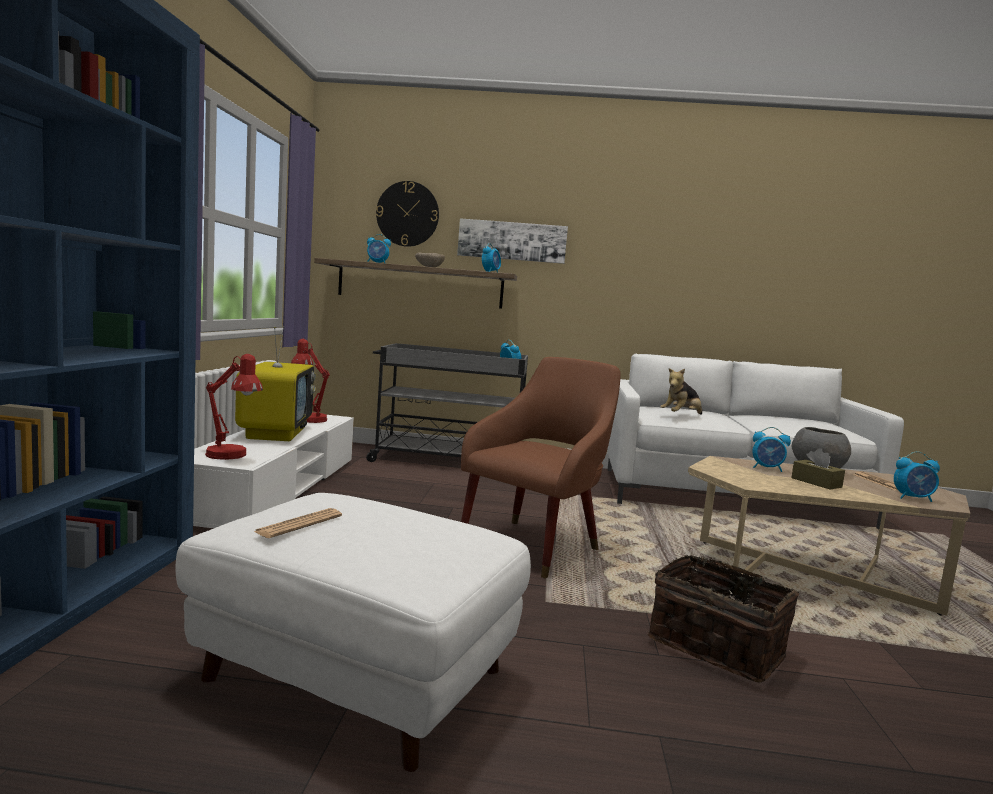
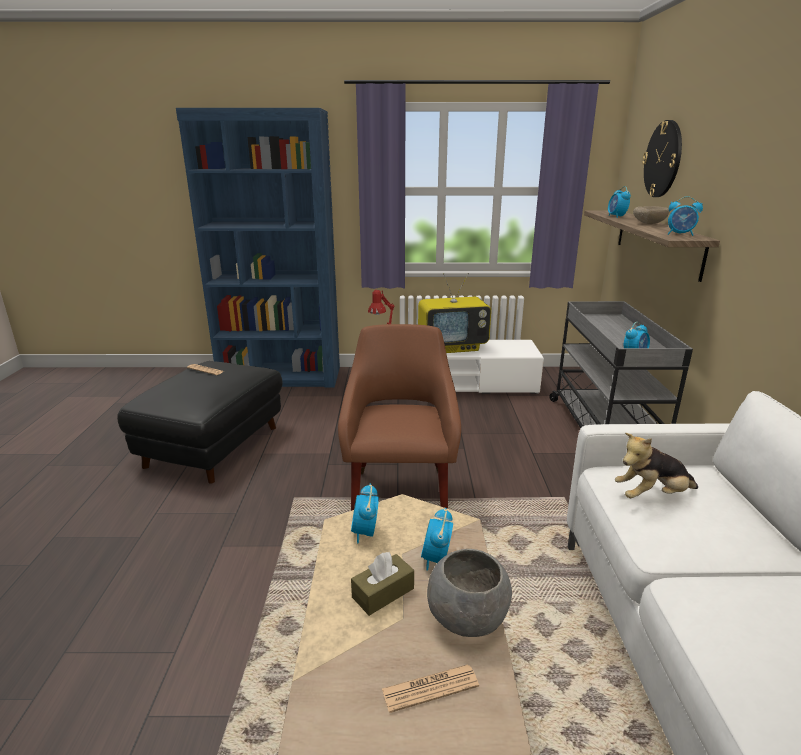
camera: 85 degrees right, 15 degrees up
(308, 418) = (511, 347): red table lamp -> none
(358, 673) = (214, 446): white ottoman -> black ottoman
(512, 241) = (725, 191): picture -> none
(534, 544) = (400, 490): brown armchair -> brown armchair turned 120 degrees counterclockwise
(681, 416) = (652, 495): plush toy -> plush toy turned 60 degrees counterclockwise
(718, 646) = (230, 579): basket -> none
(913, 498) = (338, 695): alarm clock -> alarm clock (365, 533)

